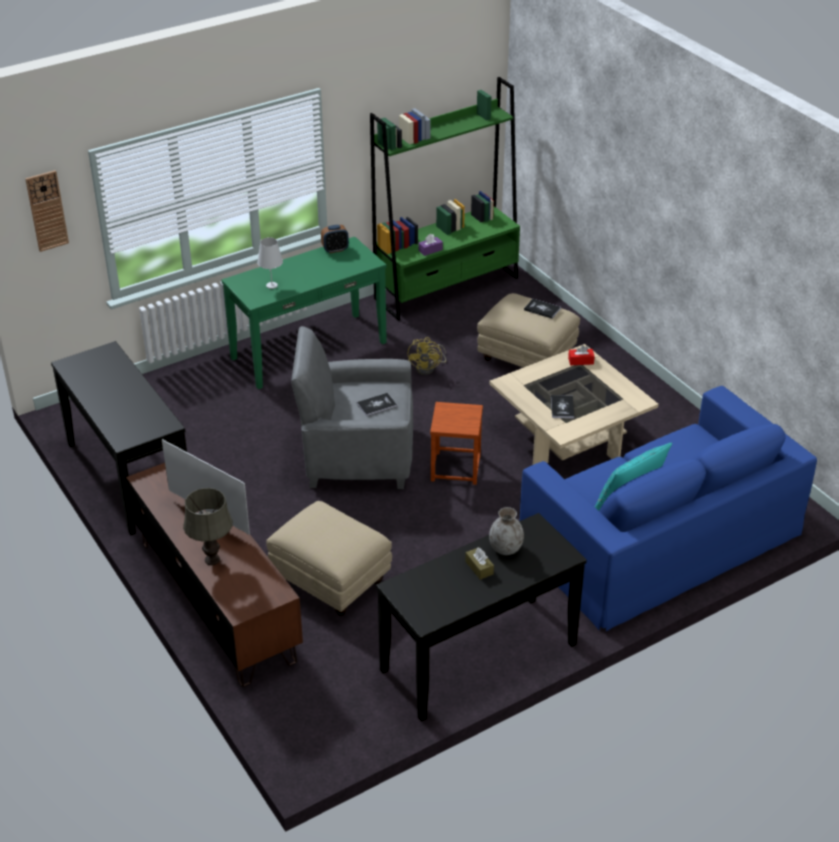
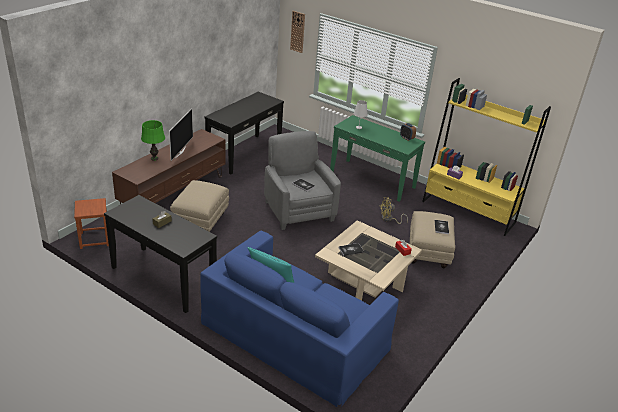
camera: 65 degrees right, 5 degrees down
(212, 560) = (154, 158): grey table lamp -> green table lamp
(447, 288) = (468, 212): green bookcase -> yellow bookcase
(456, 468) = (309, 244): brown stool -> brown stool (94, 239)
(506, 548) = (181, 229): grey vase -> none

